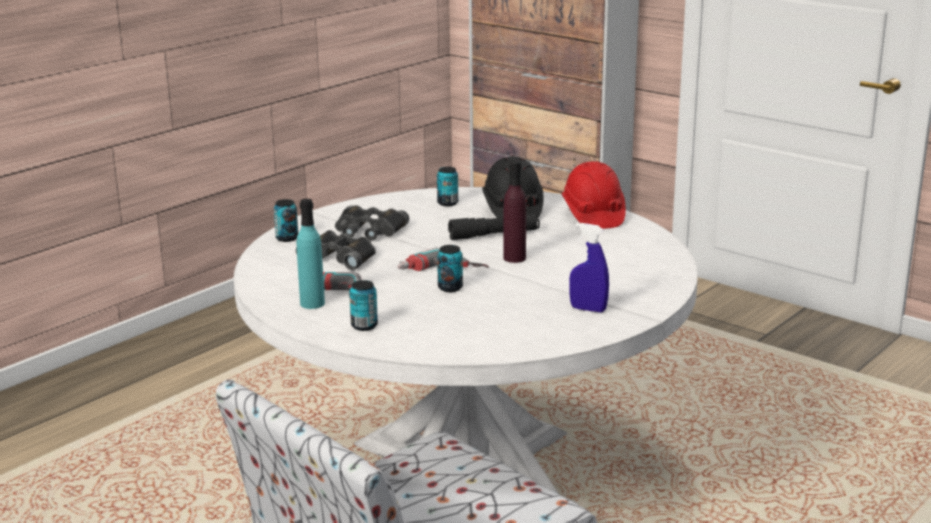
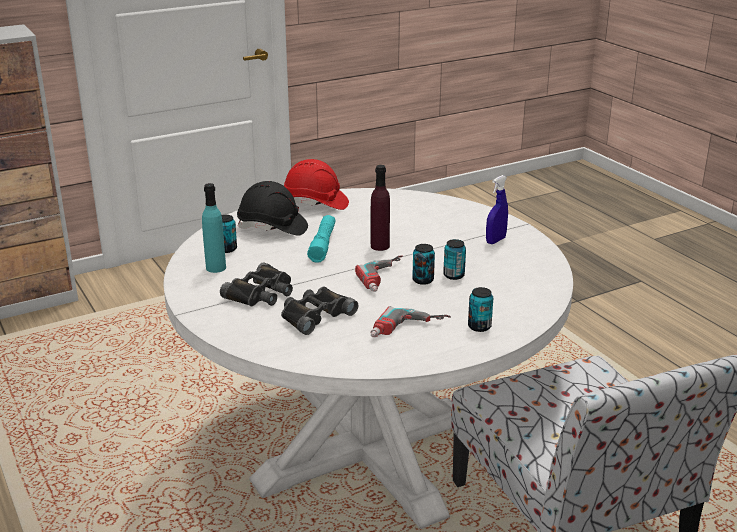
camera: 70 degrees left, 5 degrees up
(287, 238) = (242, 335): can -> can (453, 275)
(312, 303) = (417, 343): turquoise bottle -> turquoise bottle (216, 268)
(494, 235) = (323, 244): black flashlight -> turquoise flashlight

